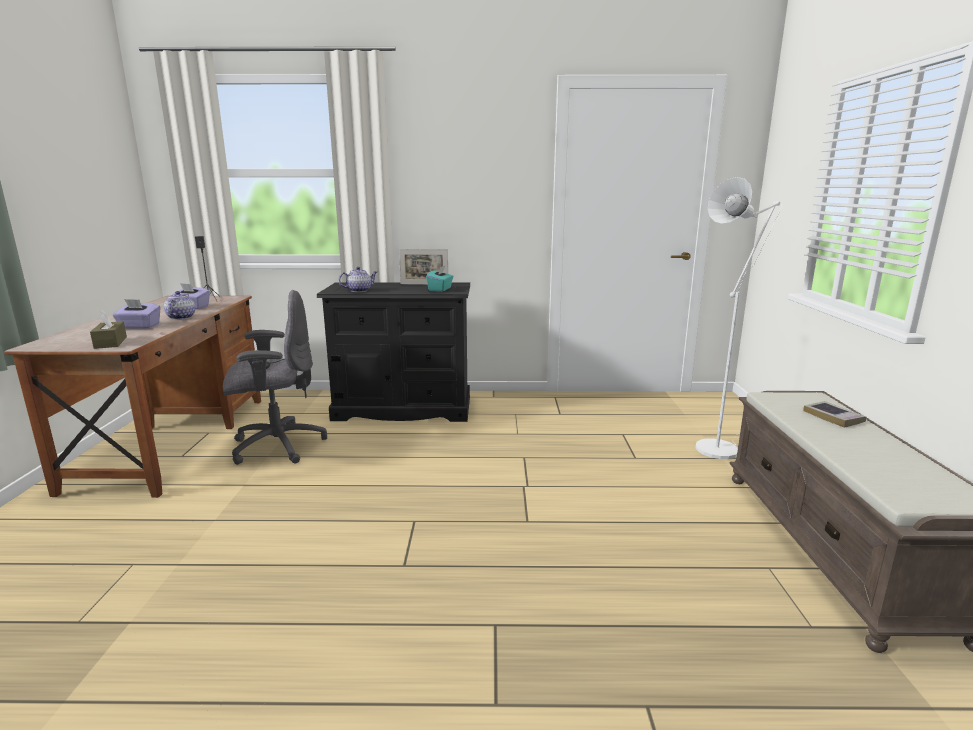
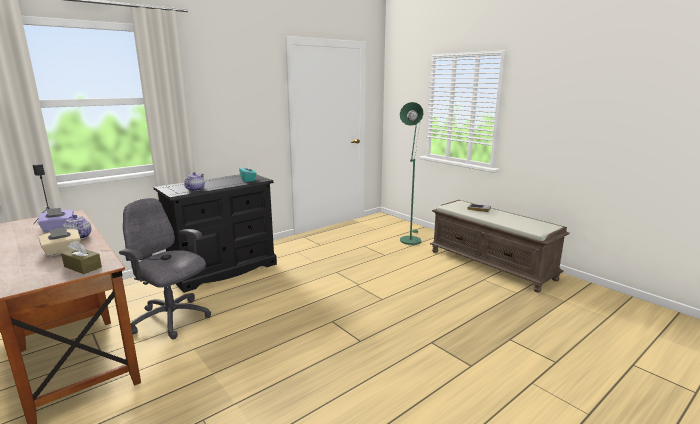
camera: 40 degrees left, 0 degrees up
(139, 326) = (63, 251): purple tissue box -> beige tissue box
(277, 446) = (172, 320): grey office chair -> grey office chair turned 90 degrees counterclockwise
(424, 284) = (226, 178): picture frame -> none
(720, 447) = (410, 239): white floor lamp -> green floor lamp

